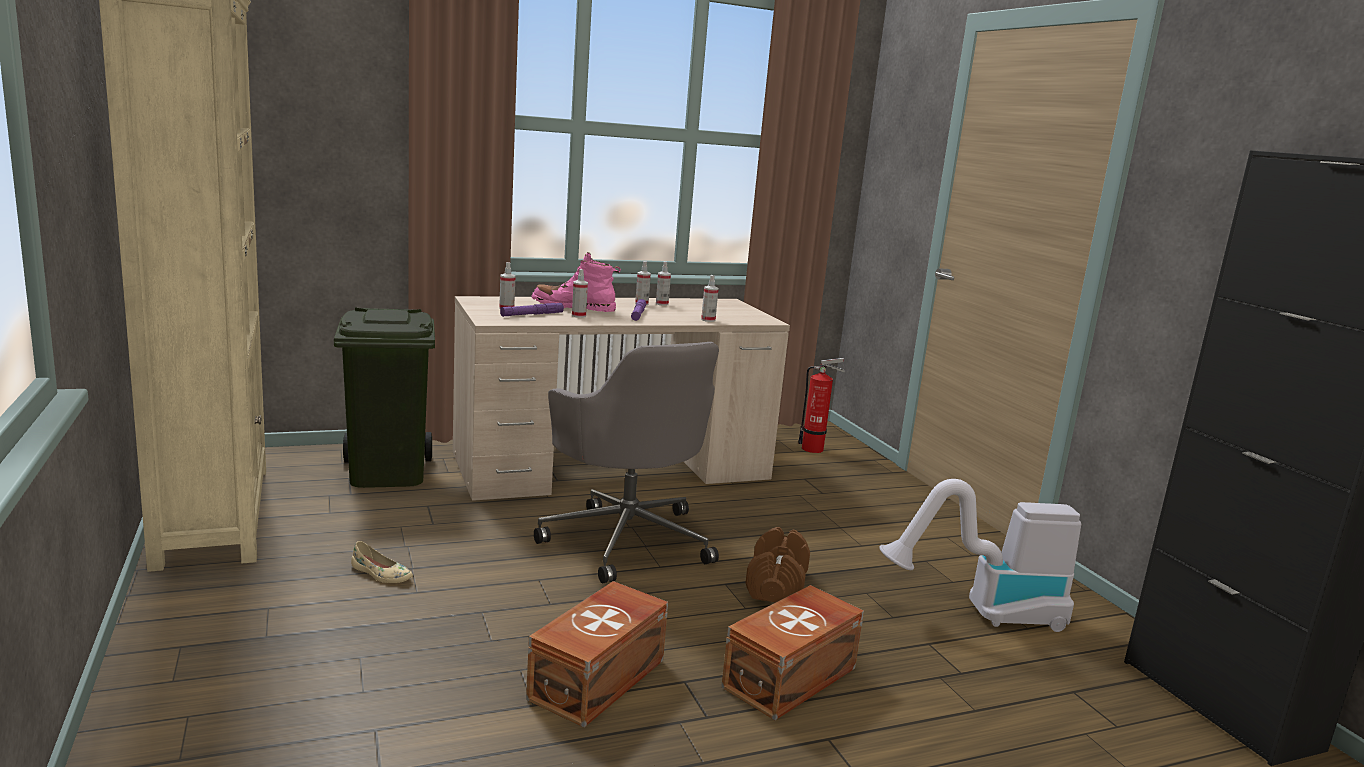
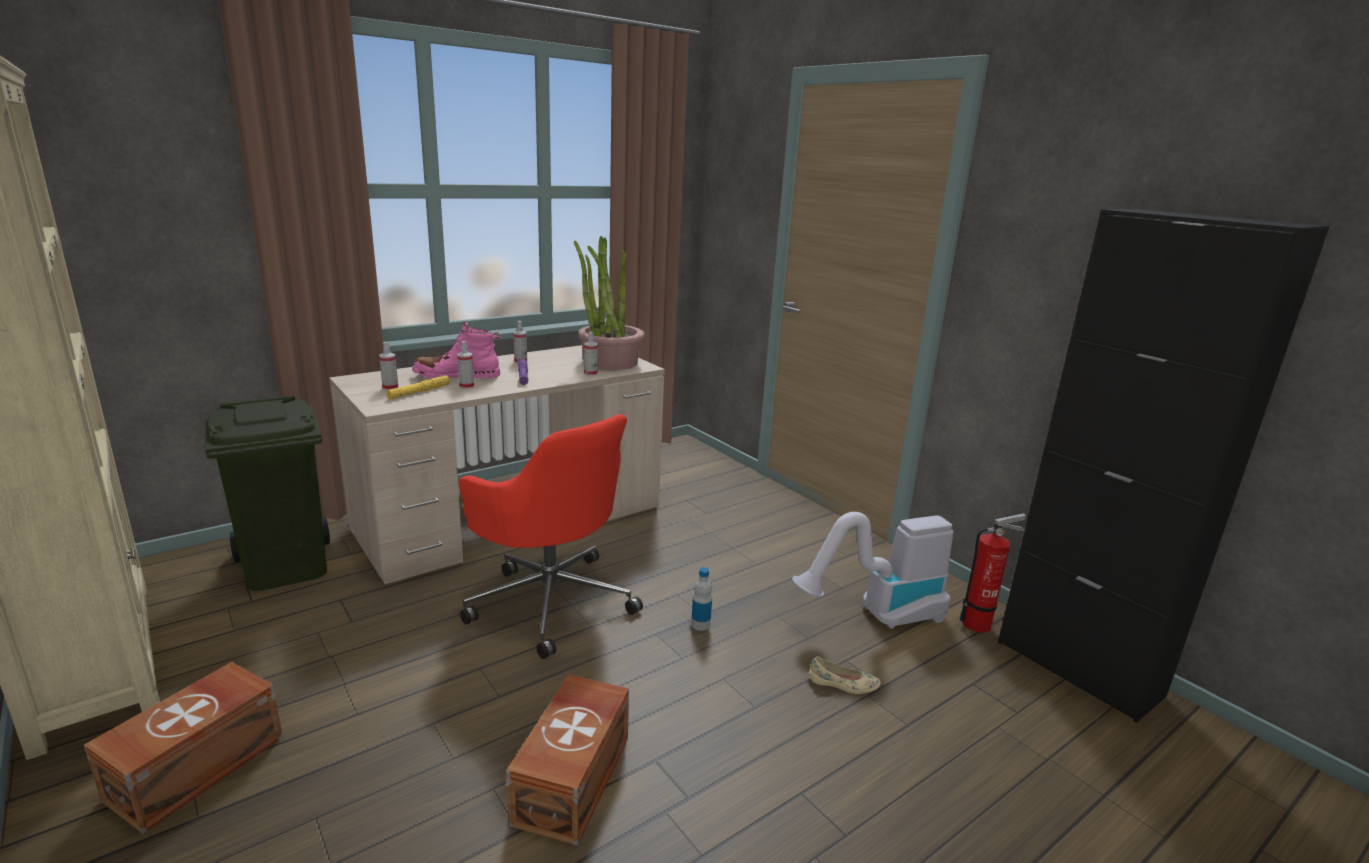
camera: 15 degrees left, 5 degrees up
(381, 574) = (311, 699): beige shoe -> beige shoe (843, 684)
(532, 314) = (419, 392): purple flashlight -> yellow flashlight
(627, 539) = (550, 600): grey office chair -> red office chair
(662, 304) = (539, 359): spray bottle -> none
(734, 313) = (610, 362): none -> potted plant
(776, 585) = (700, 624): brown dumbbell -> bottle
(792, 677) = (749, 729): brown storage box -> brown storage box (200, 767)
(815, 449) = (685, 466): fire extinguisher -> fire extinguisher (980, 624)

